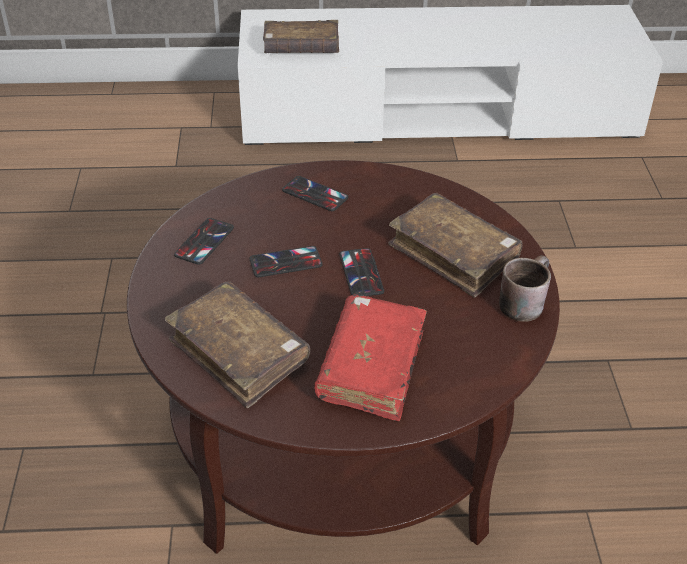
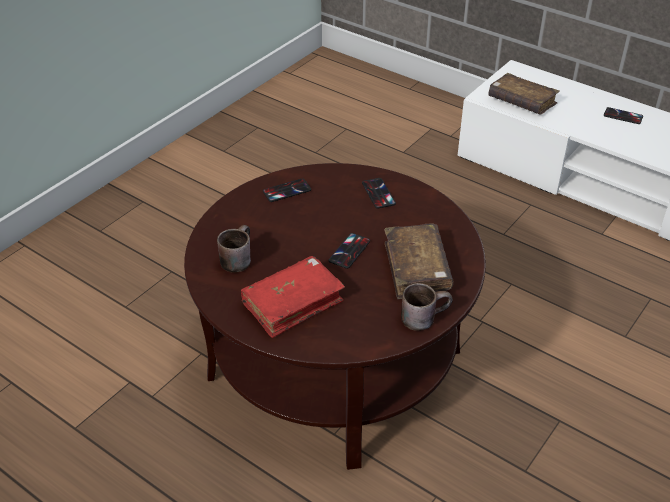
camera: 40 degrees right, 0 degrees up
(239, 353) = (236, 258): brown book -> brown mug
(286, 262) = (315, 224): phone -> phone (623, 116)

